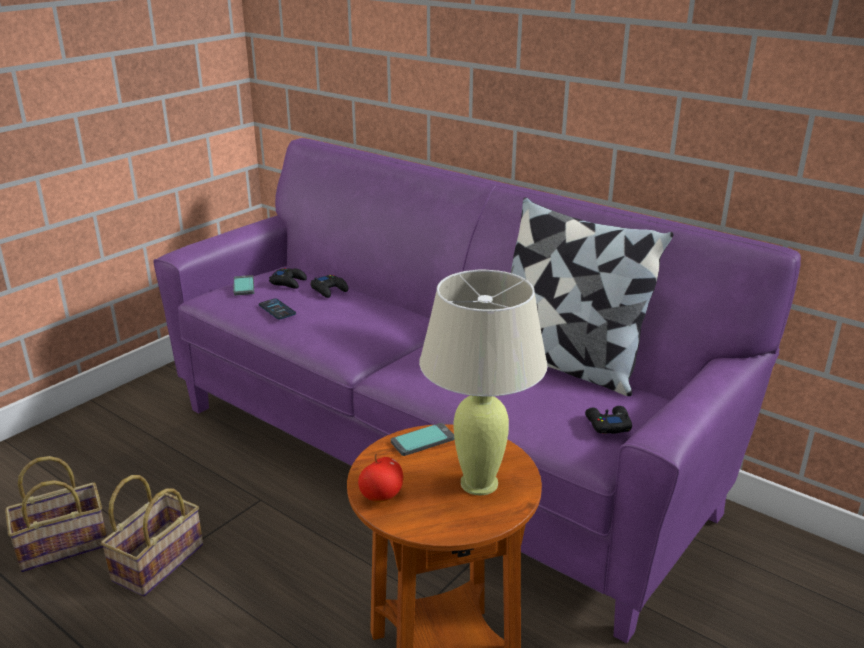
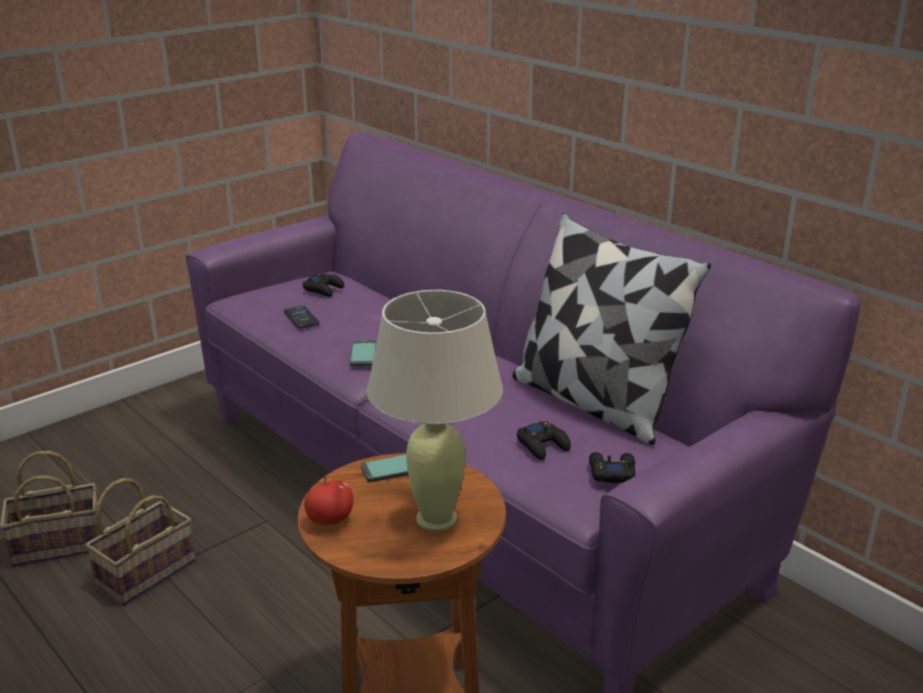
camera: 10 degrees right, 0 degrees up
(243, 286) = (275, 290): phone -> phone (363, 354)
(329, 290) = (364, 301): black game controller -> black game controller (543, 445)

